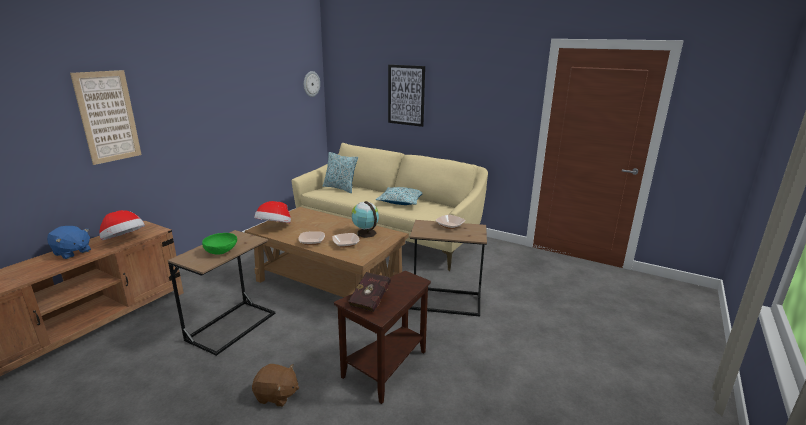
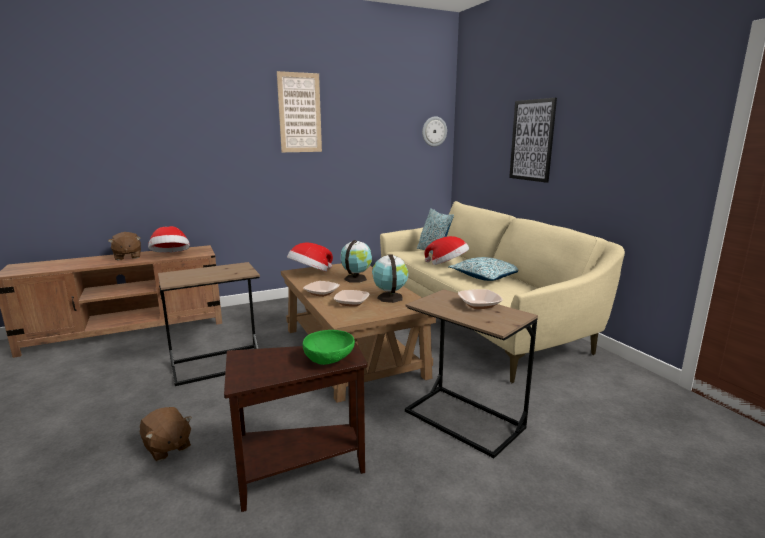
camera: 35 degrees right, 5 degrees down
(72, 252) = (127, 257): blue plush toy -> brown plush toy
(108, 117) = (187, 140): picture -> picture (300, 113)
(221, 251) = (205, 275): green bowl -> green bowl (329, 360)
(319, 223) = (356, 278): none -> globe
(365, 197) = (447, 264): none -> hat
(371, 300) = (264, 362): red book -> none

